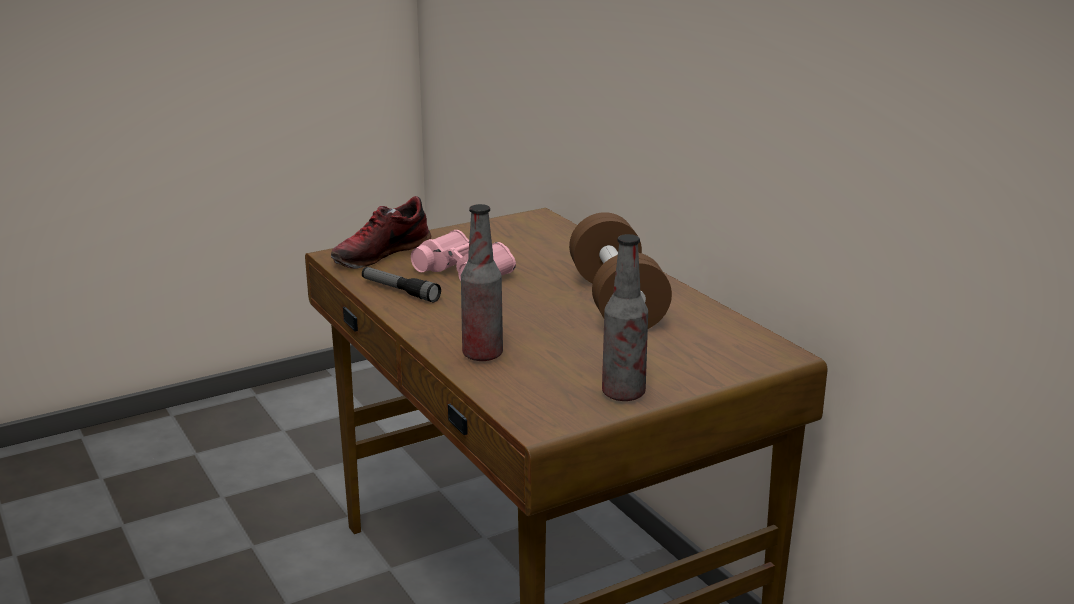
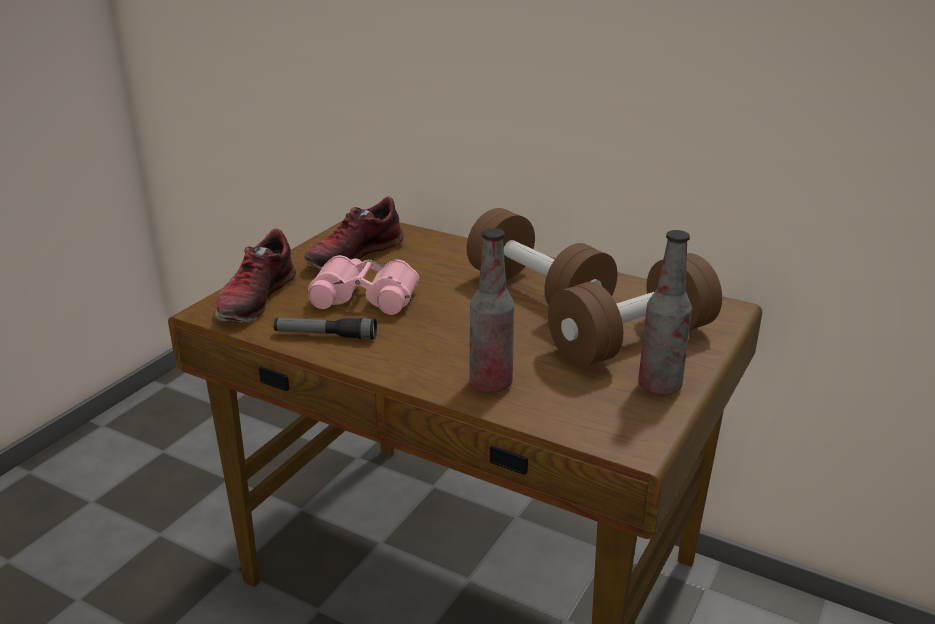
camera: 30 degrees left, 5 degrees up
(498, 239) = (354, 254): none -> shoe
(648, 357) = (632, 341): none -> brown dumbbell

